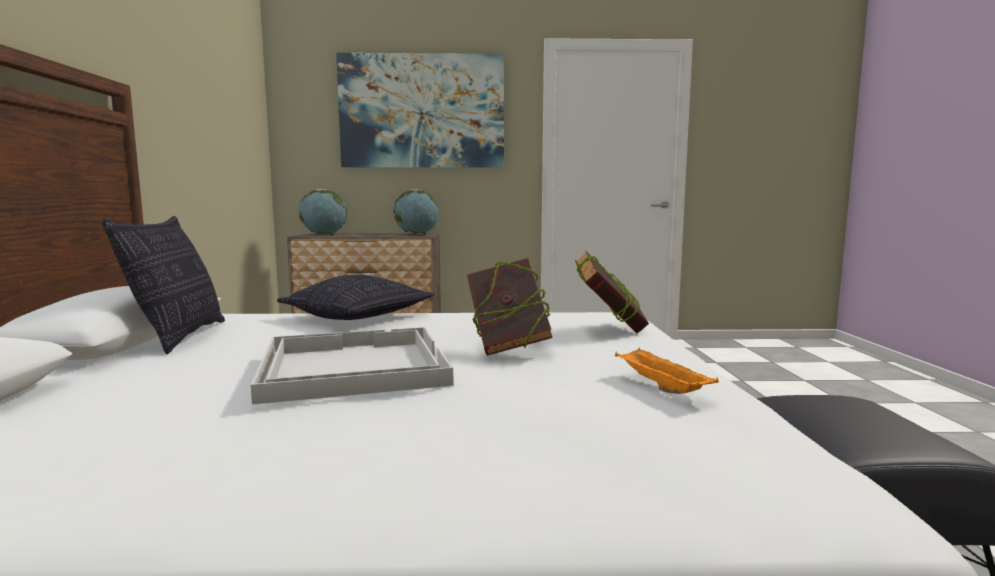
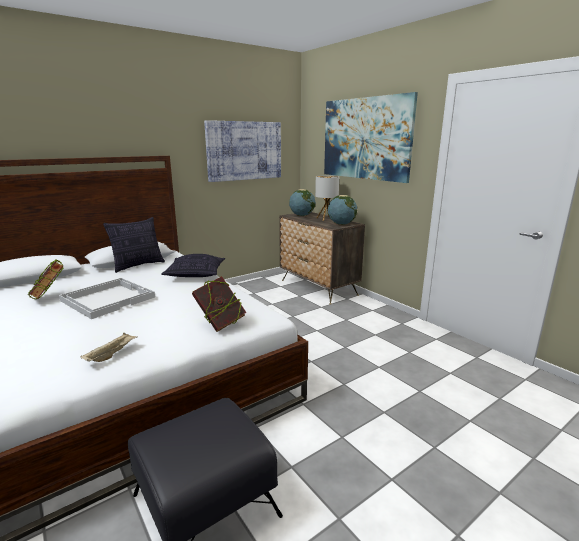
camera: 55 degrees right, 10 degrees up
(215, 112) = (244, 151): none -> picture
(373, 233) = (326, 218): none -> table lamp
(508, 348) = (161, 313): book -> book (49, 297)
(659, 386) = (111, 355): orange tray -> beige tray

